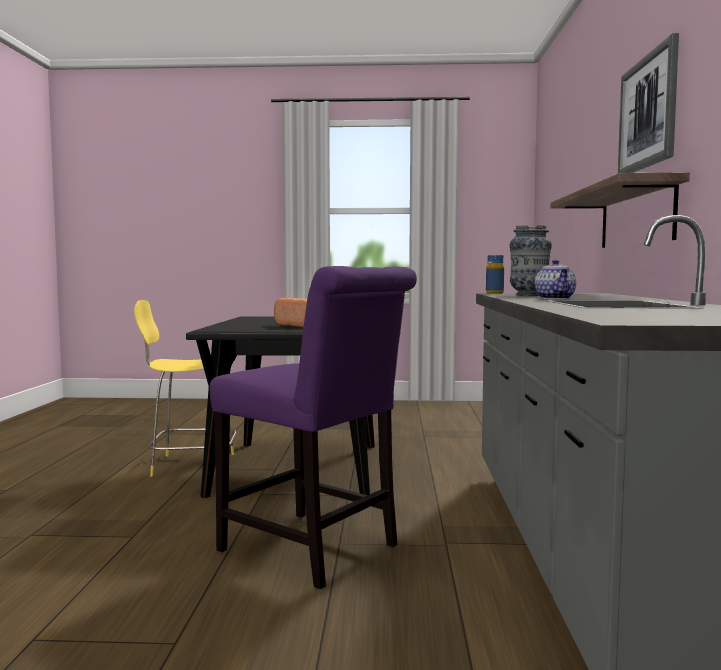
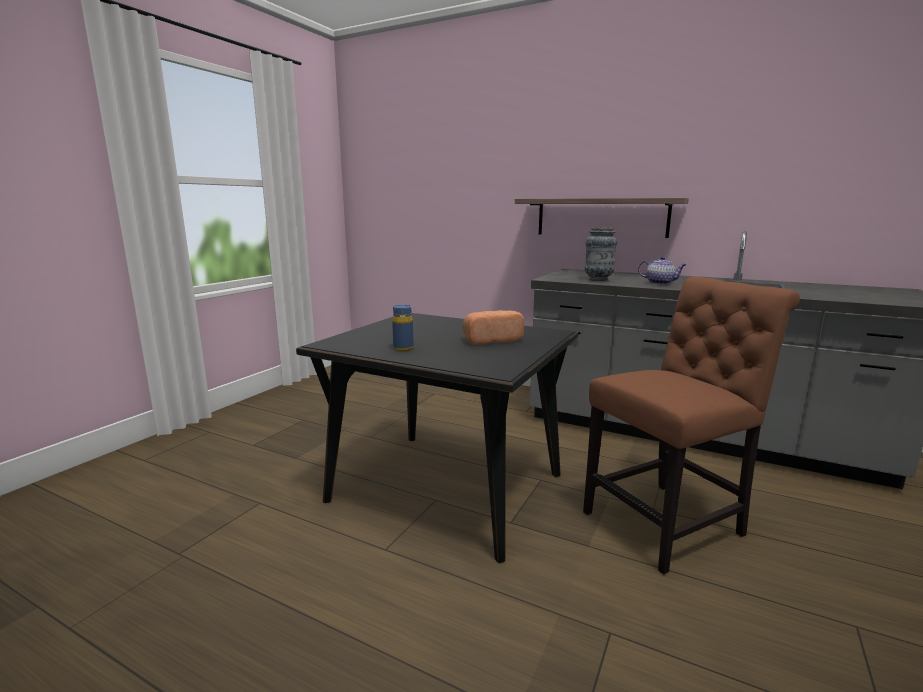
camera: 65 degrees left, 10 degrees up
(190, 464) = (364, 554): yellow stool -> none
(315, 551) = (668, 522): purple chair -> brown chair
(494, 293) = (546, 278): blue bottle -> blue bottle (403, 348)
(648, 112) = (621, 147): picture -> none

